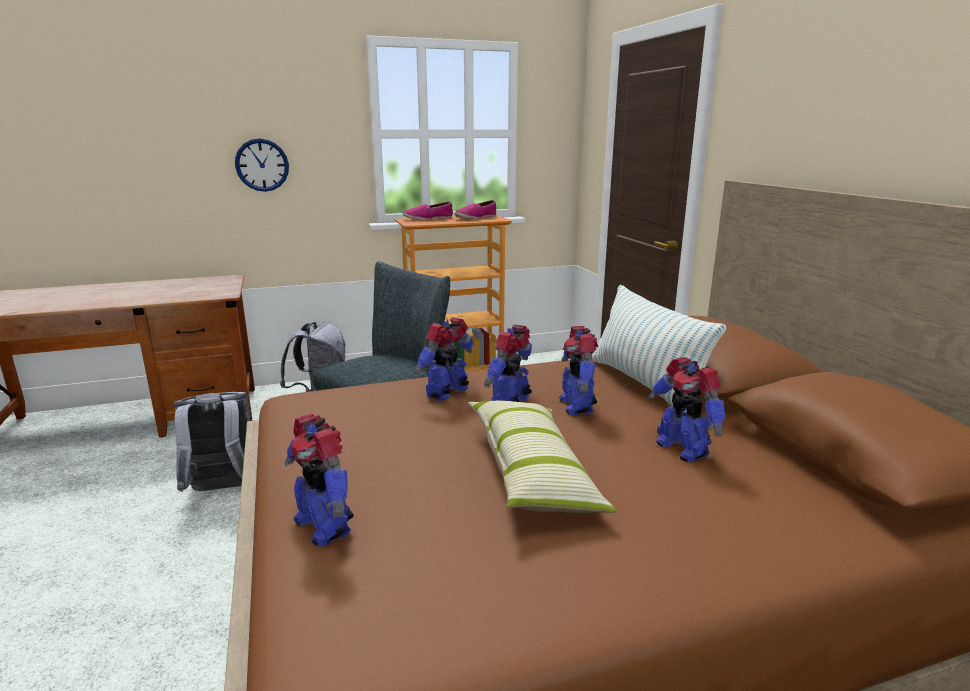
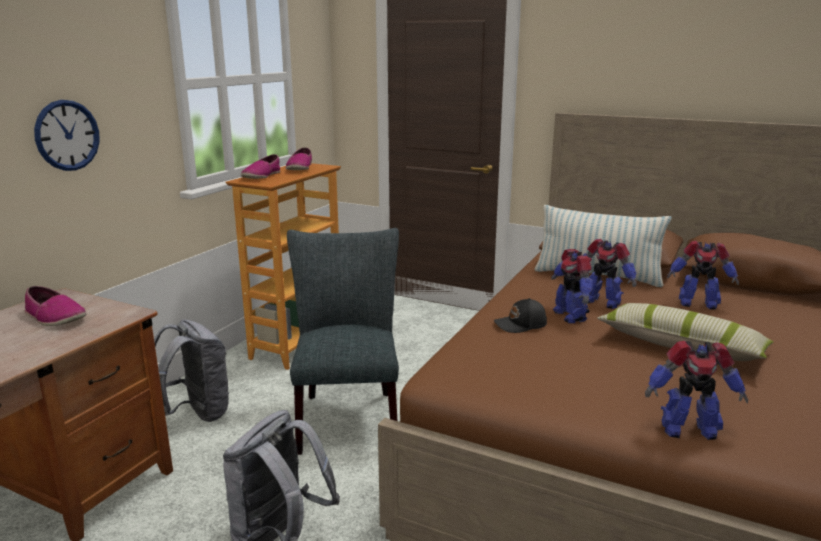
camera: 45 degrees left, 0 degrees up
(197, 287) = (54, 317): none -> shoe
(448, 393) = (521, 325): toy robot -> black cap

